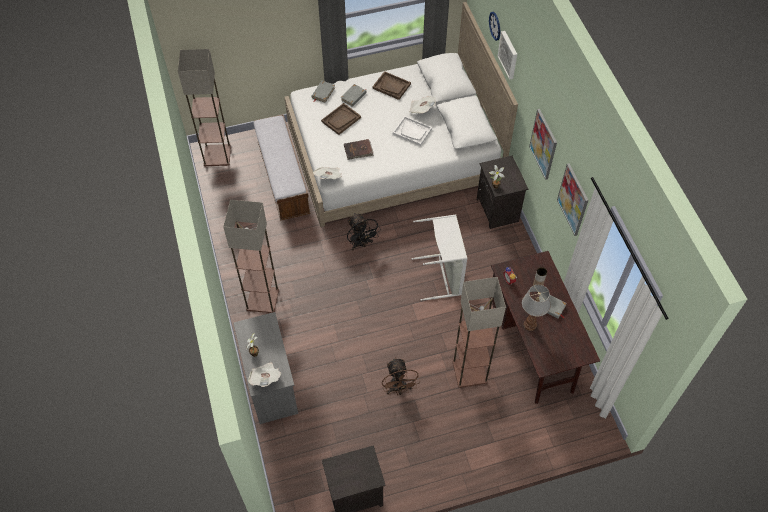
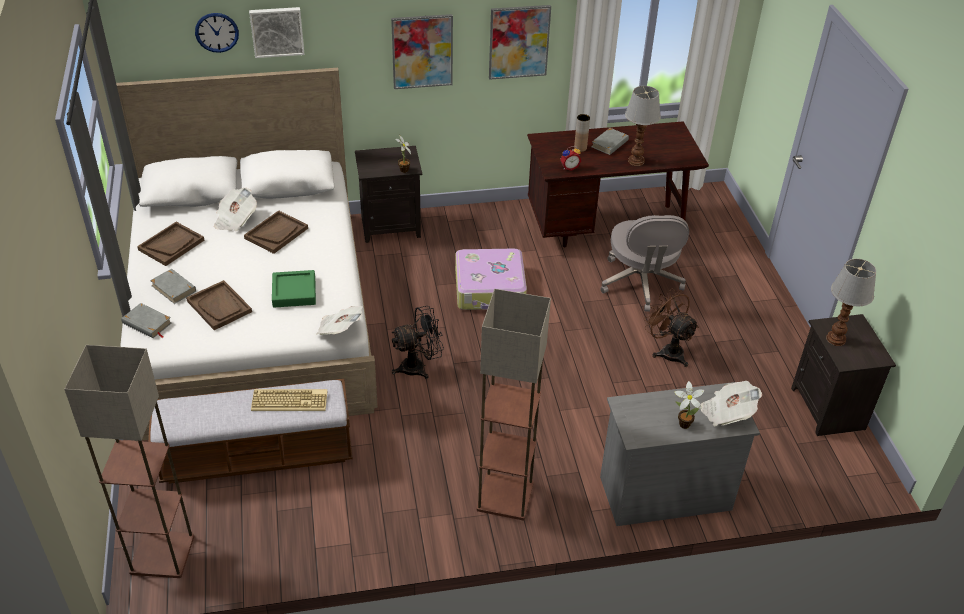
camera: 85 degrees left, 15 degrees down
(285, 171) = (290, 400): none -> keyboard
(354, 462) = (836, 339): none -> table lamp
(358, 150) = (294, 292): brown book -> green tray
(398, 389) = (667, 351): brown fan -> brown fan turned 120 degrees counterclockwise
(412, 131) = (276, 233): white tray -> brown tray
(443, 276) = (490, 289): grey laundry basket -> suitcase
(469, 371) = (640, 283): floor lamp -> grey office chair

